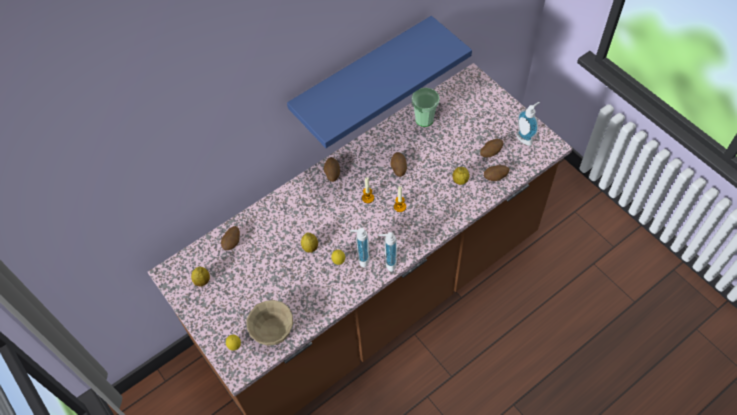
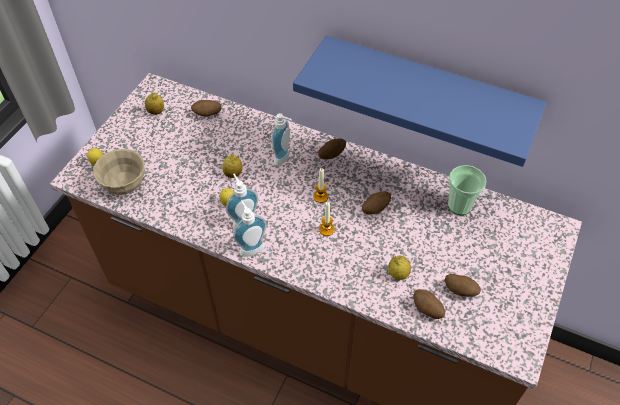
camera: 60 degrees right, 5 degrees down
(526, 137) = (511, 321): soap dispenser -> soap dispenser (284, 158)

